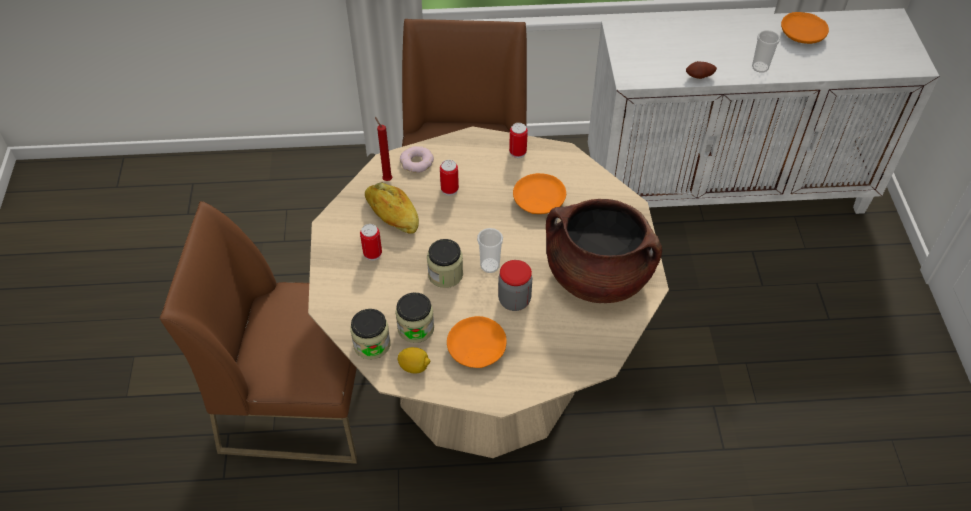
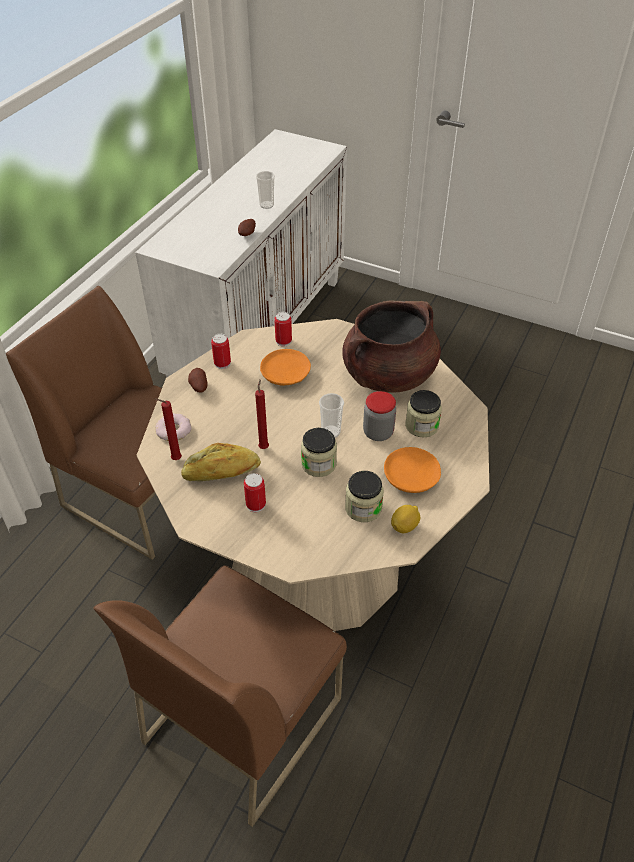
camera: 60 degrees left, 5 degrees down
(372, 344) = (360, 547): jar -> jar (421, 425)
(439, 228) = (264, 446): none -> red candle
(449, 189) = (225, 422): can -> can (283, 341)
(477, 151) = (198, 387): none -> potato
(802, 34) = (255, 174): orange plate -> none

